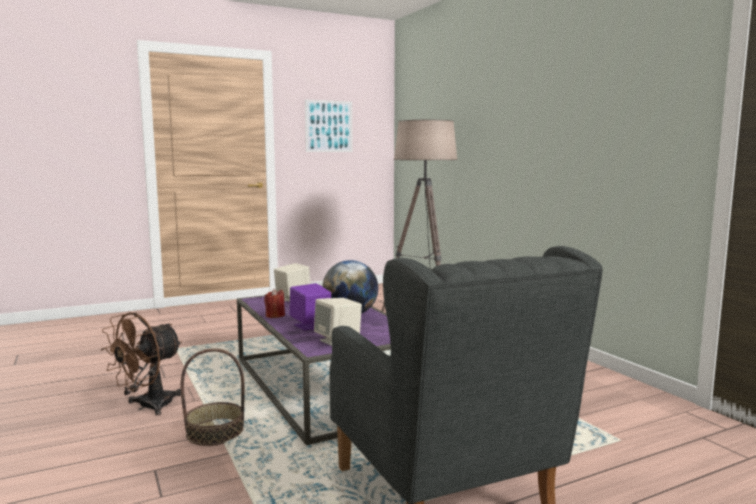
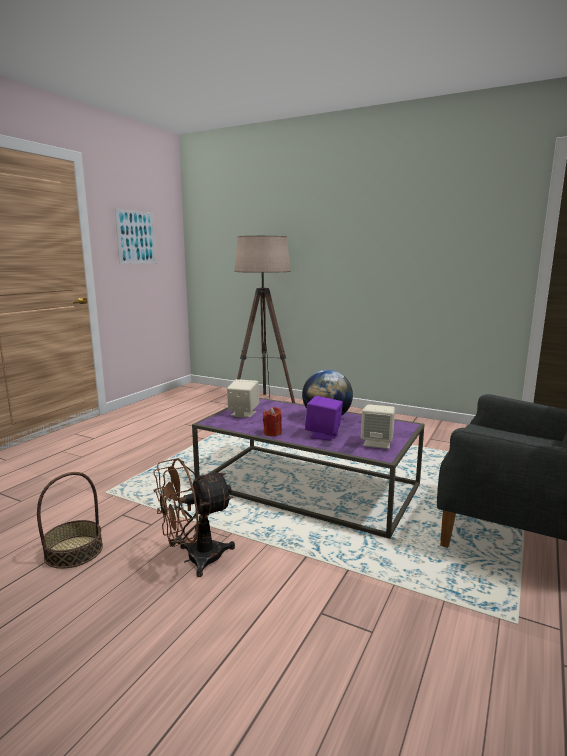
camera: 35 degrees left, 5 degrees up
(147, 407) = (195, 559): brown fan -> brown fan turned 60 degrees clockwise
(215, 432) = (302, 557): basket -> basket (74, 551)

